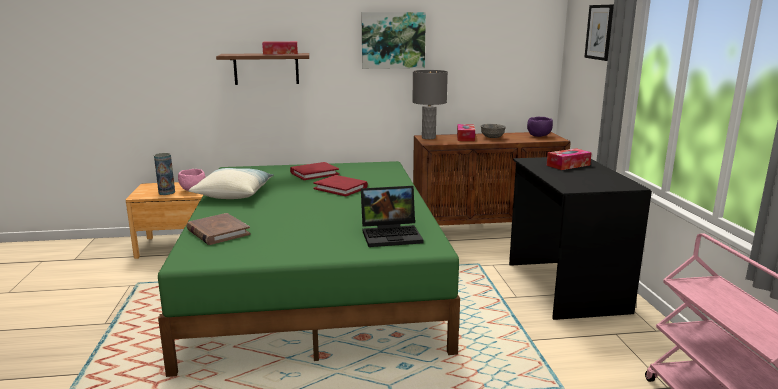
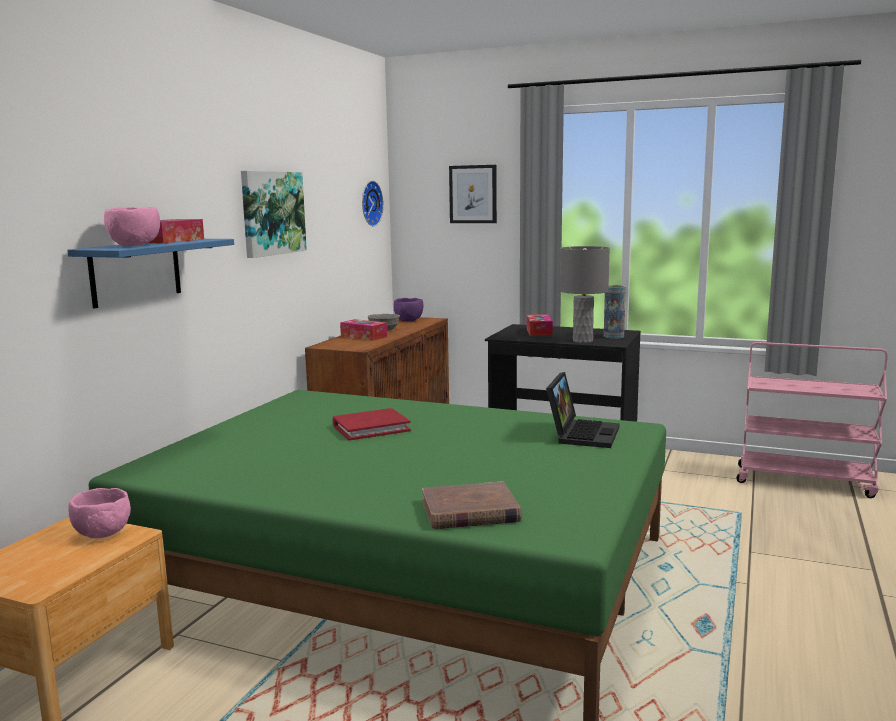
camera: 60 degrees left, 5 degrees down
(166, 192) = (71, 558): vase -> vase (613, 336)
(234, 194) = (291, 484): pillow -> none
(245, 54) = (135, 245): none -> pink bowl
(266, 68) = (136, 271): brown shelf -> blue shelf
(314, 173) = (272, 430): red book -> none
(428, 138) = (334, 345): grey table lamp -> grey table lamp (583, 341)
(526, 36) = (369, 203): none -> wall clock

